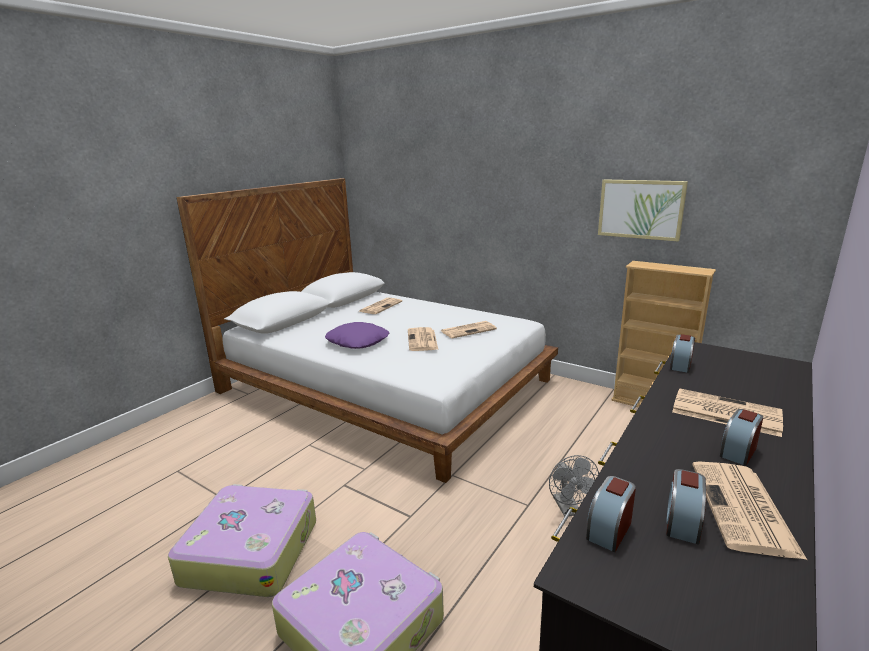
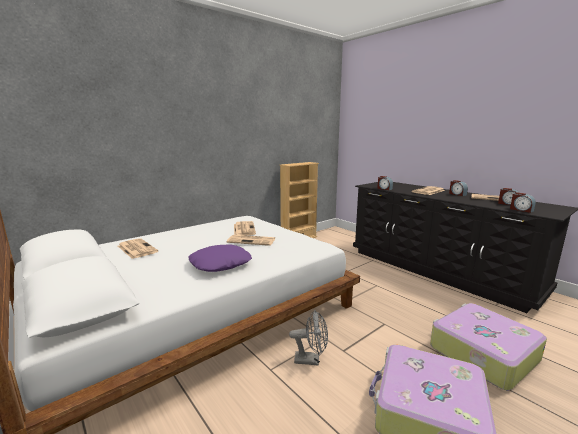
camera: 75 degrees left, 5 degrees down
(569, 509) = (381, 276): grey fan -> grey fan (311, 360)
(640, 209) = (279, 135): picture -> none

